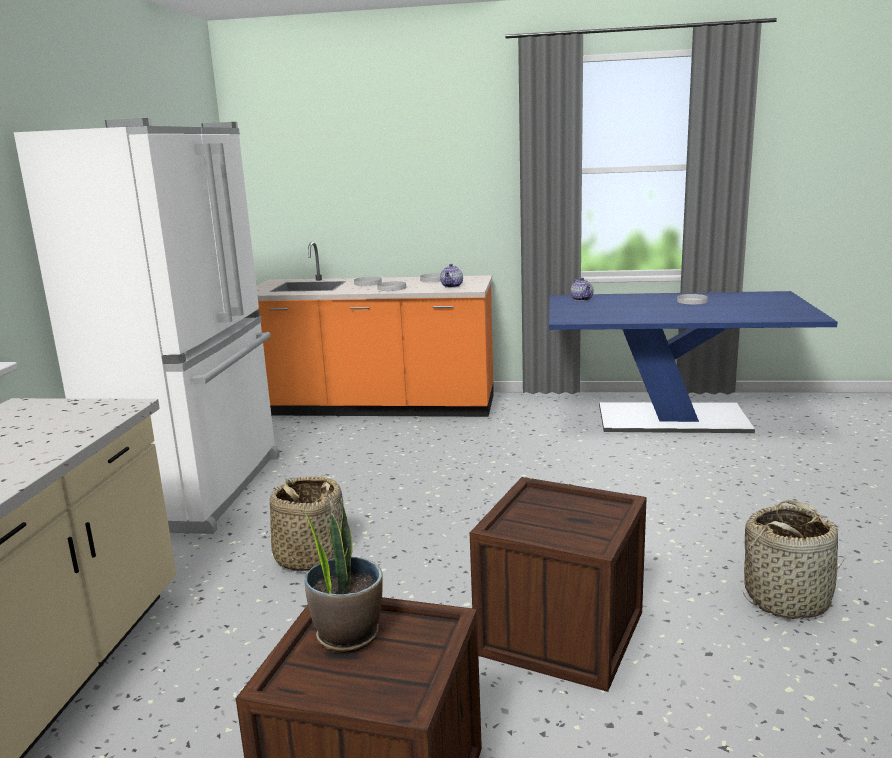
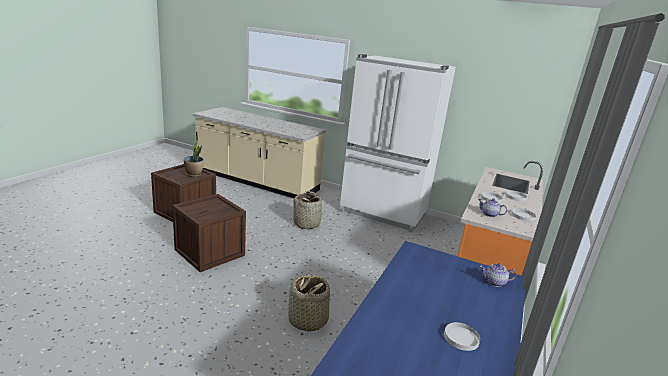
camera: 105 degrees right, 5 degrees up
(787, 599) = (162, 311): basket -> basket (307, 320)

